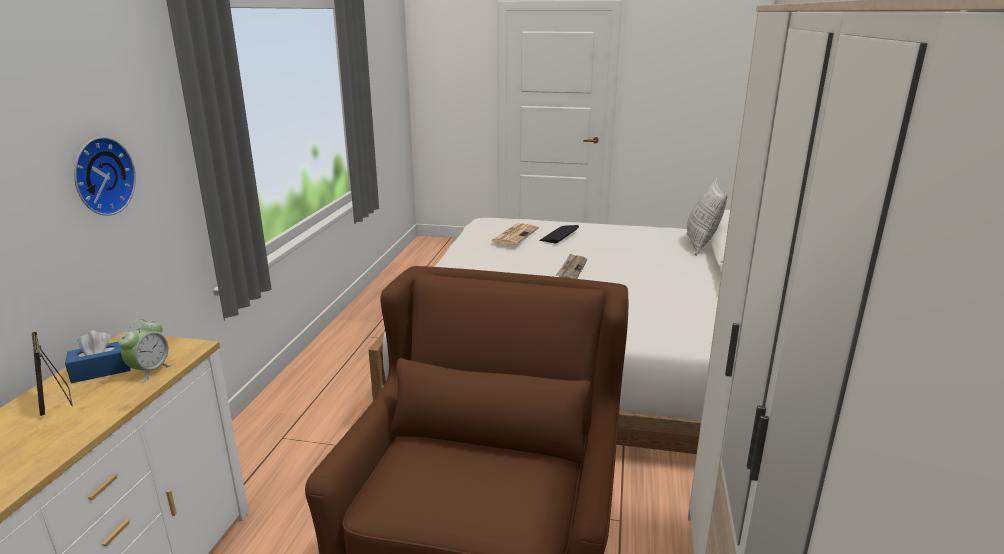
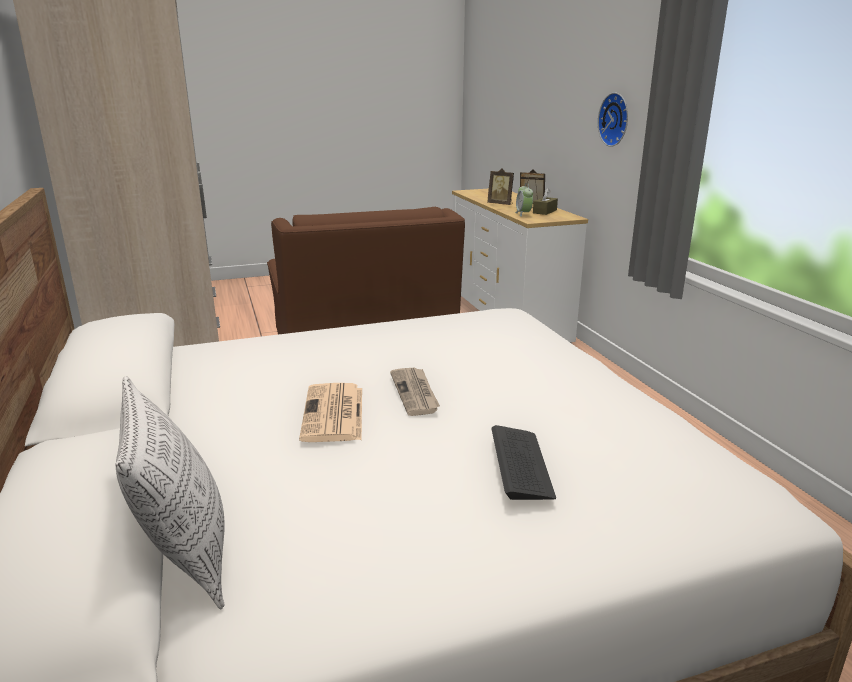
camera: 150 degrees right, 0 degrees up
(66, 431) = (501, 204): none -> picture frame
(101, 371) = (544, 211): blue tissue box -> brown tissue box
(515, 235) = (594, 434): newspaper -> newspaper (334, 414)

